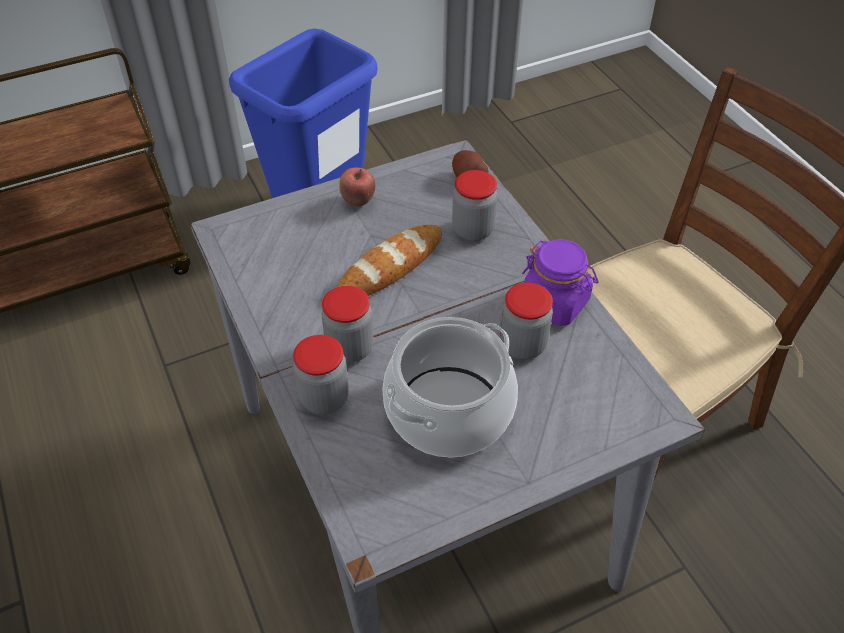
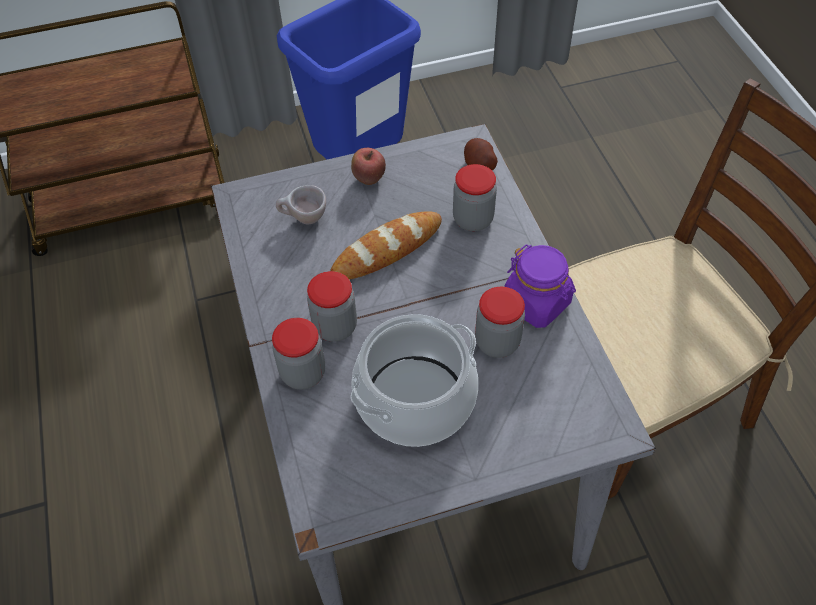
camera: 10 degrees right, 5 degrees up
(296, 247) = (303, 219): none -> beige cup

